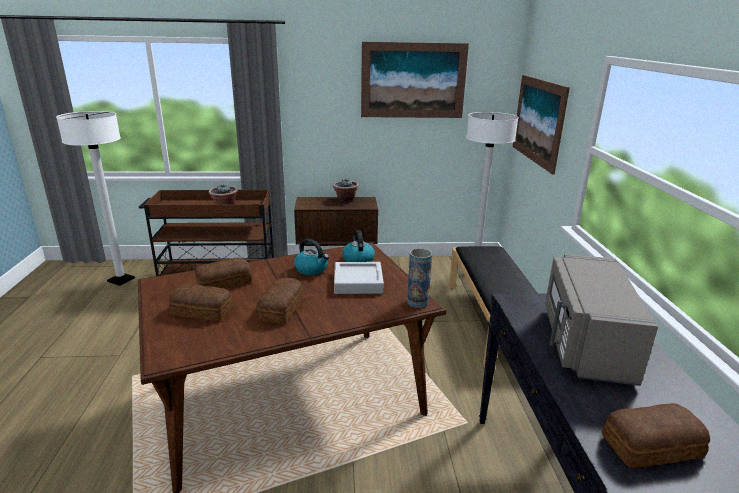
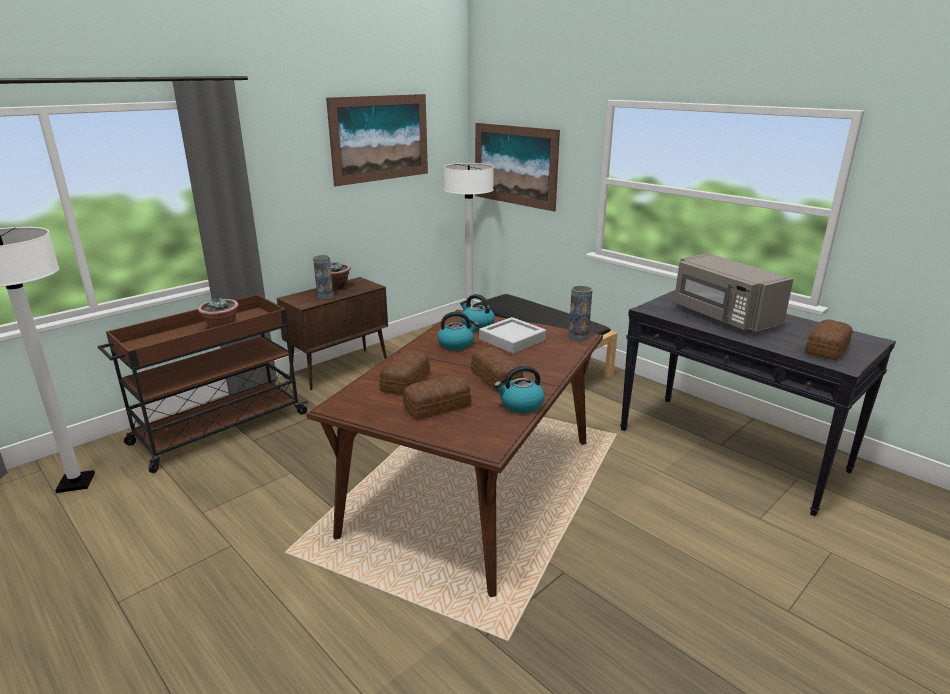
camera: 40 degrees left, 0 degrees up
(251, 338) = (520, 404): none -> kettle
(326, 204) = (325, 295): none -> vase

